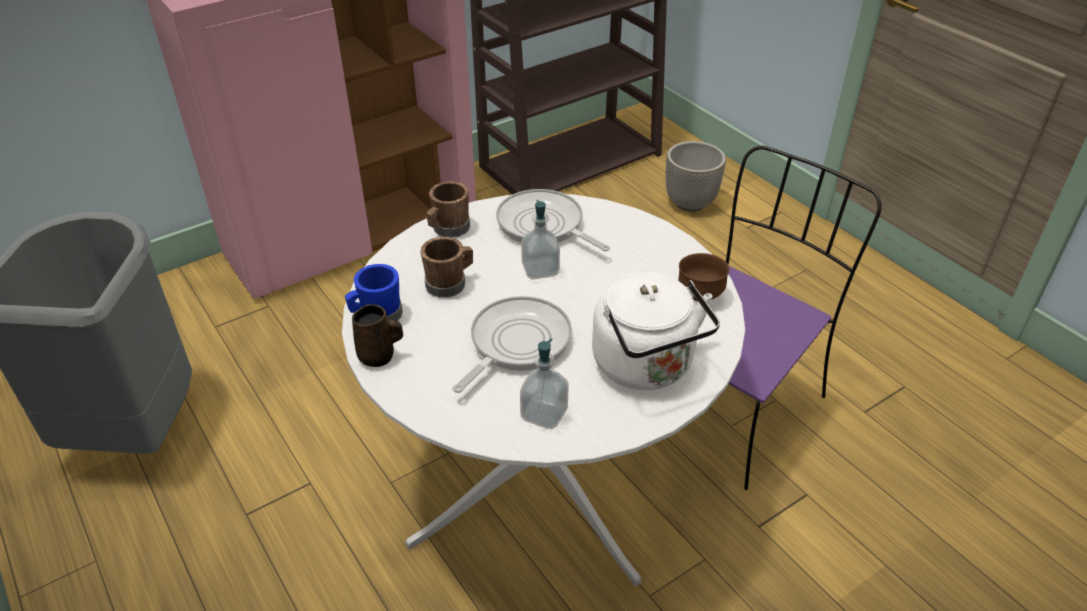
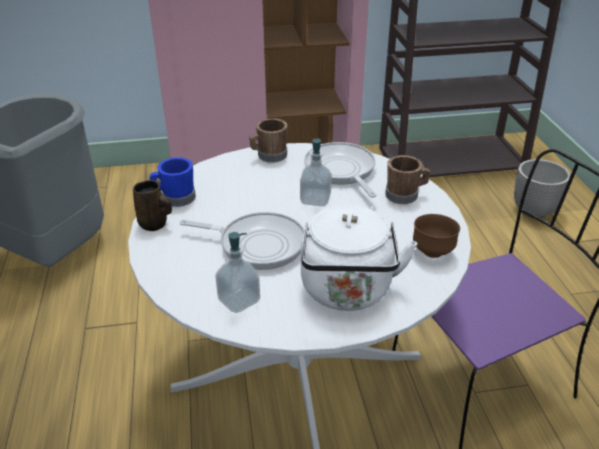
camera: 25 degrees right, 5 degrees down
(450, 283) = (241, 191): brown mug -> brown mug (405, 195)
(516, 343) = (257, 244): frying pan -> frying pan turned 45 degrees clockwise

